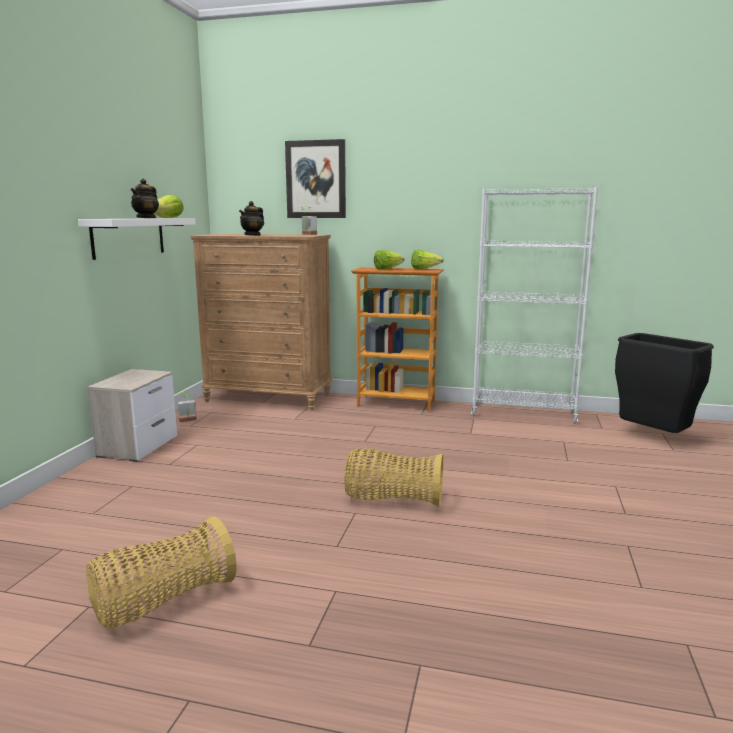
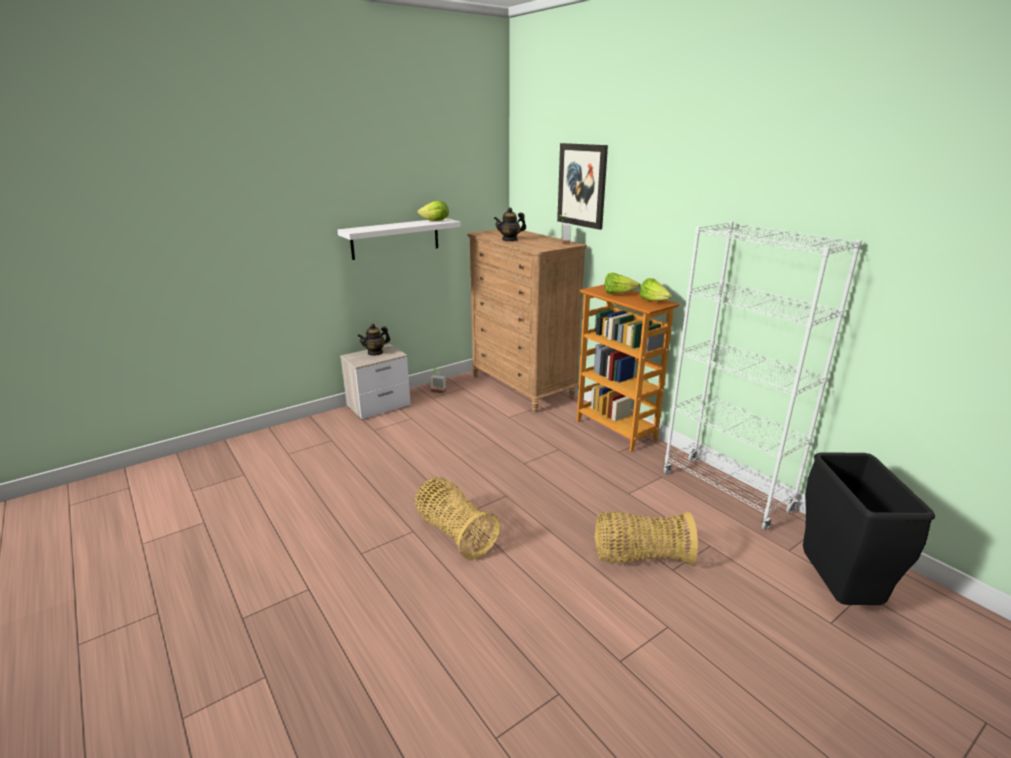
camera: 40 degrees right, 10 degrees up
(146, 218) = (405, 224): teapot -> teapot (375, 352)
(163, 602) = (231, 540): basket -> basket (640, 557)

